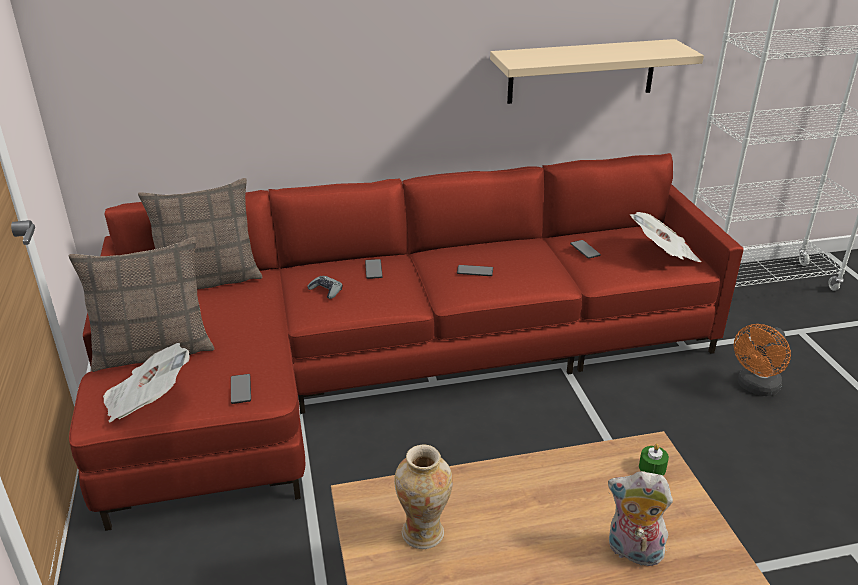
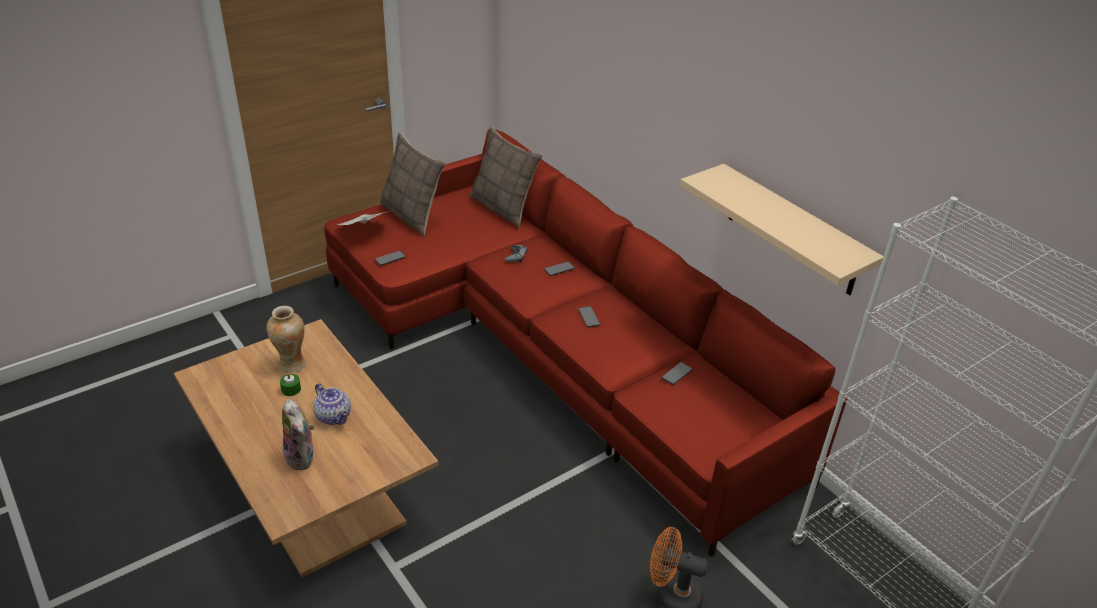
camera: 65 degrees right, 5 degrees up
(558, 506) = (334, 417): none -> teapot
(632, 552) = (302, 457): plush toy -> plush toy turned 150 degrees clockwise
(652, 468) = (391, 458): green candle -> green candle (291, 389)
(663, 254) = (708, 426): newspaper -> none

